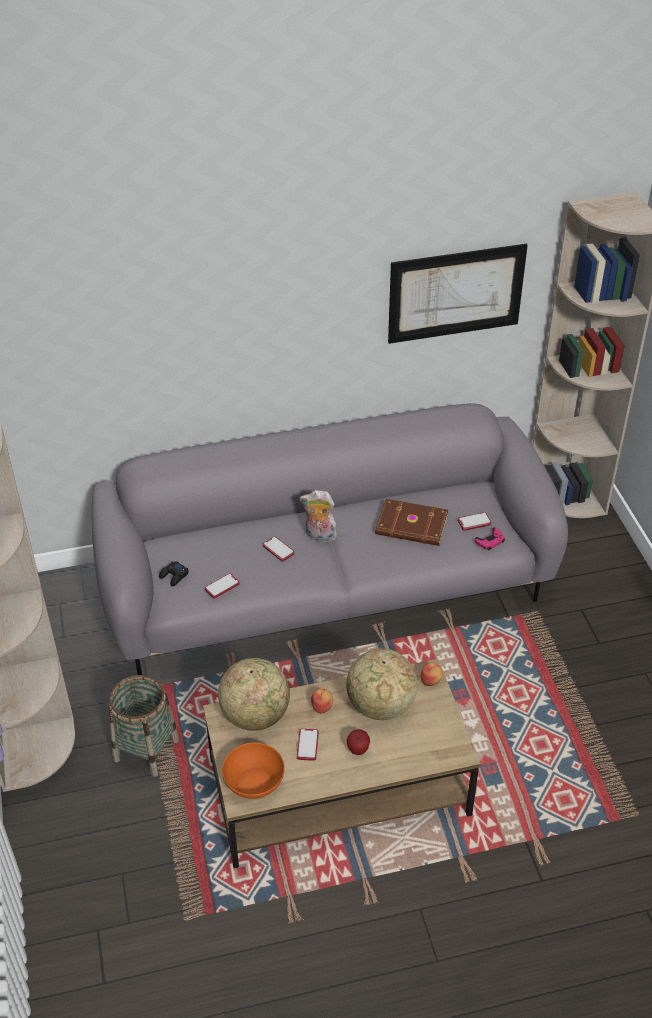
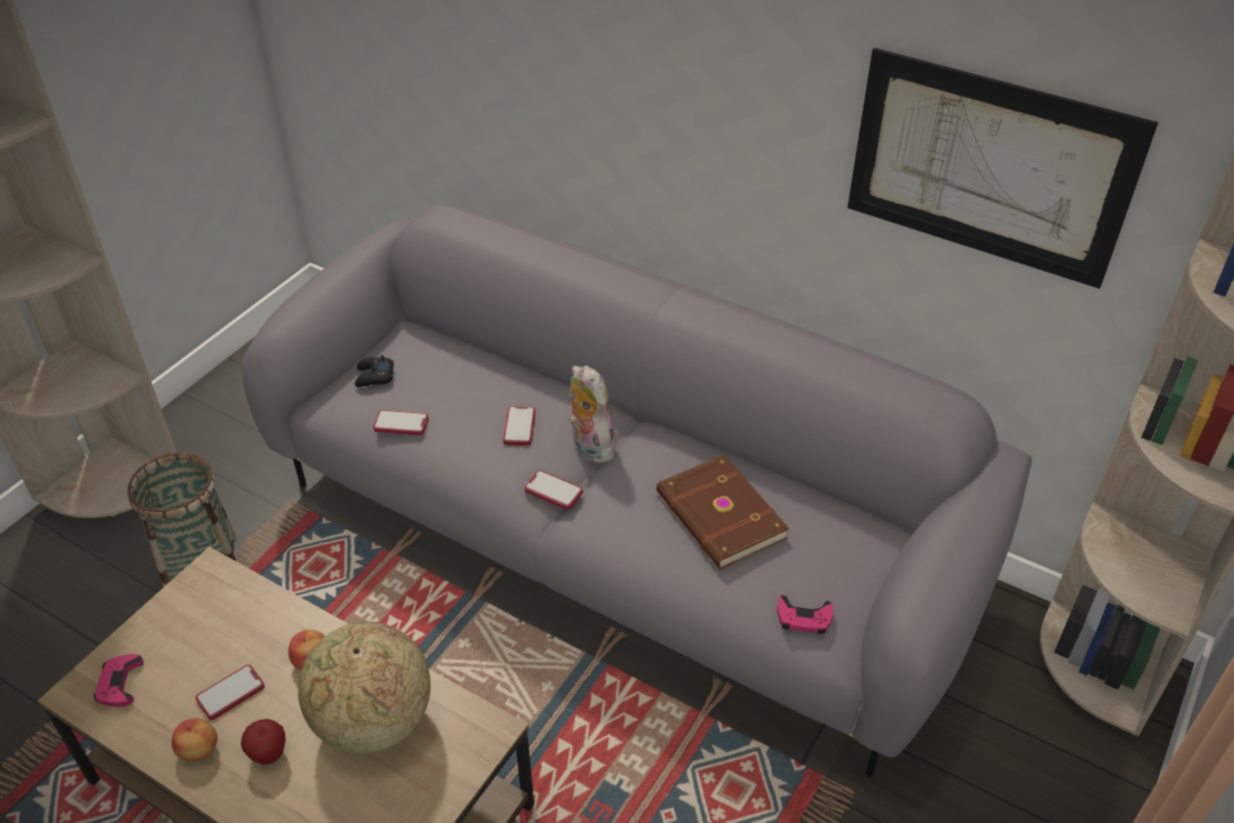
camera: 45 degrees right, 0 degrees up
(254, 782) = (119, 684): orange bowl -> pink game controller
(256, 715) = (236, 605): globe -> none
(431, 680) = (477, 745): apple -> apple (199, 751)
(474, 522) = (814, 574): phone -> phone (553, 491)

